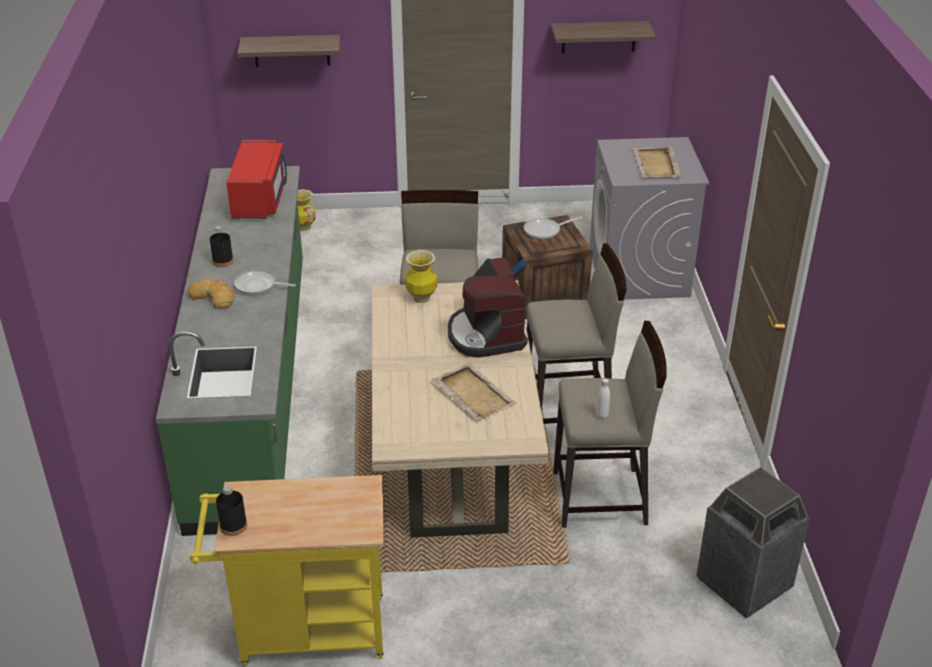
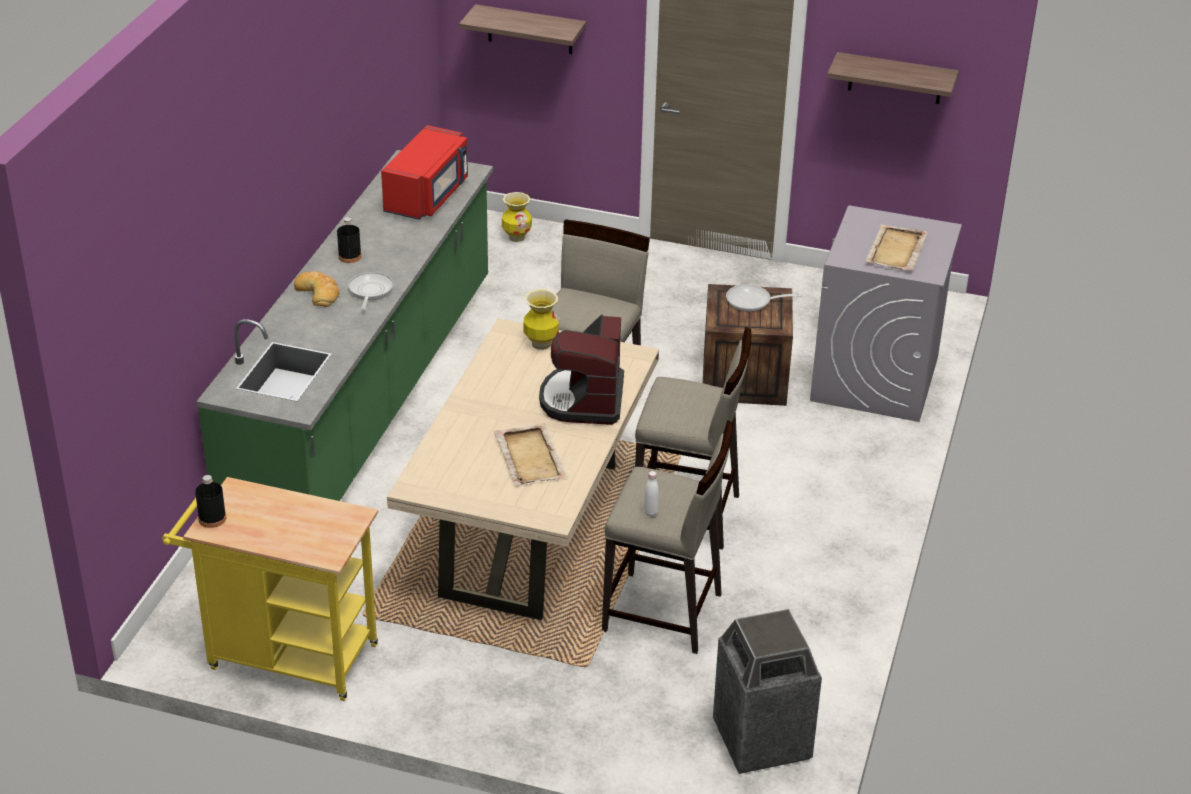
camera: 20 degrees right, 0 degrees up
(258, 286) = (370, 291): frying pan -> frying pan turned 60 degrees clockwise

